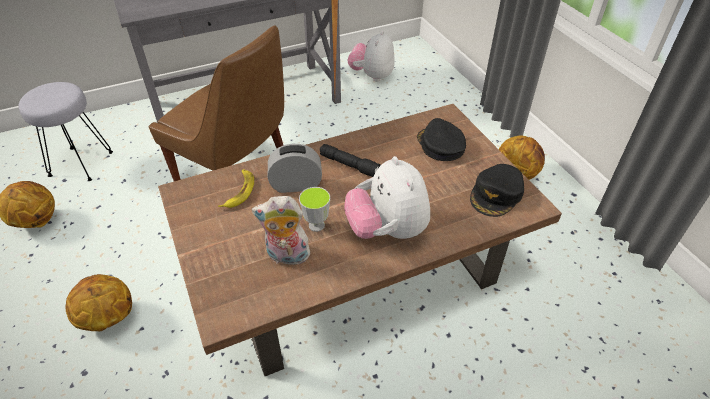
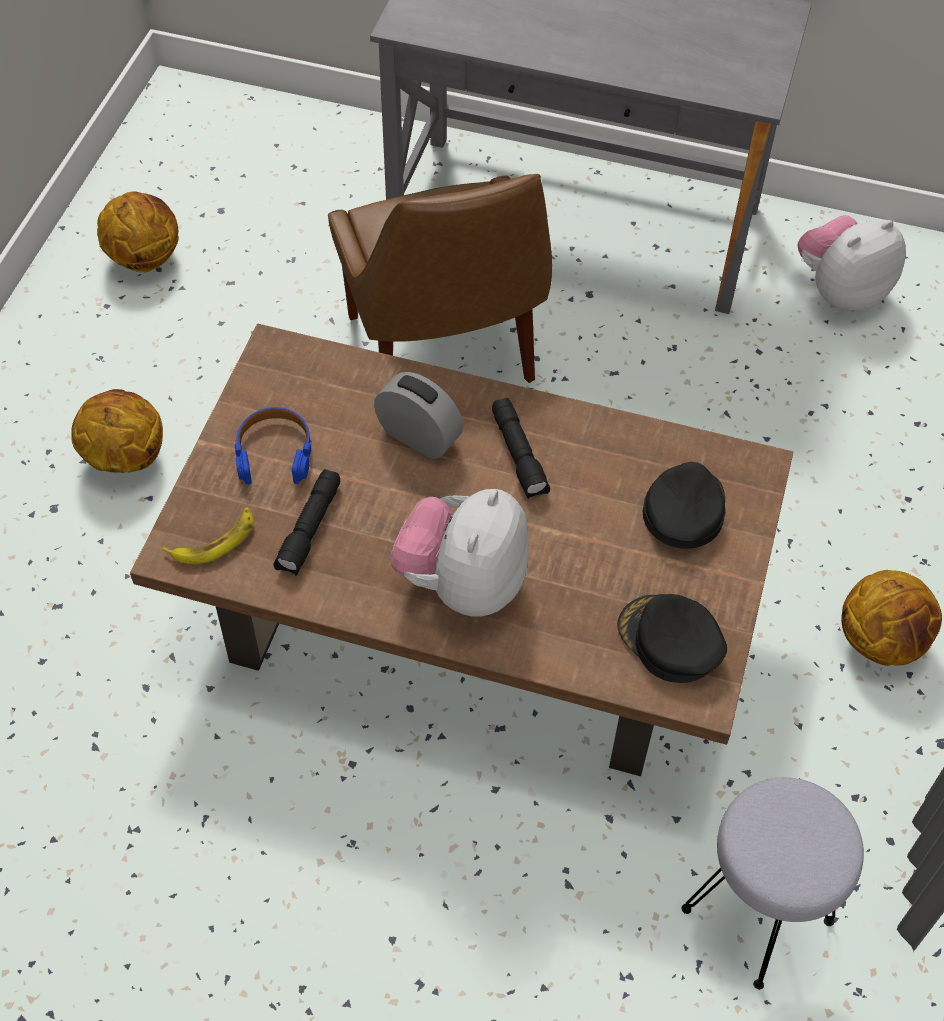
camera: 40 degrees right, 10 degrees up
(81, 163) = (261, 194): grey stool -> grey stool (759, 913)
(229, 234) = (274, 452): none -> blue headphones
(239, 191) = (342, 398): banana -> banana (215, 541)
(286, 256) = (310, 530): plush toy -> black flashlight
(316, 225) = (385, 513): cup -> none
(496, 194) = (669, 641): black cap -> black cap turned 60 degrees clockwise

